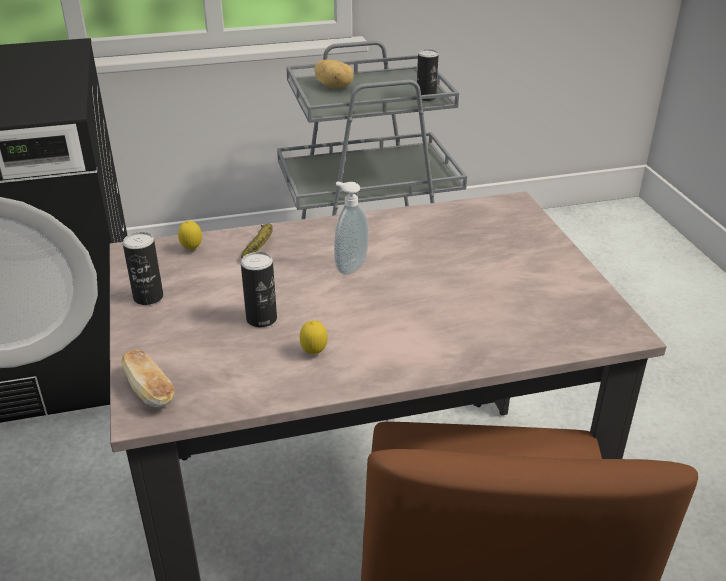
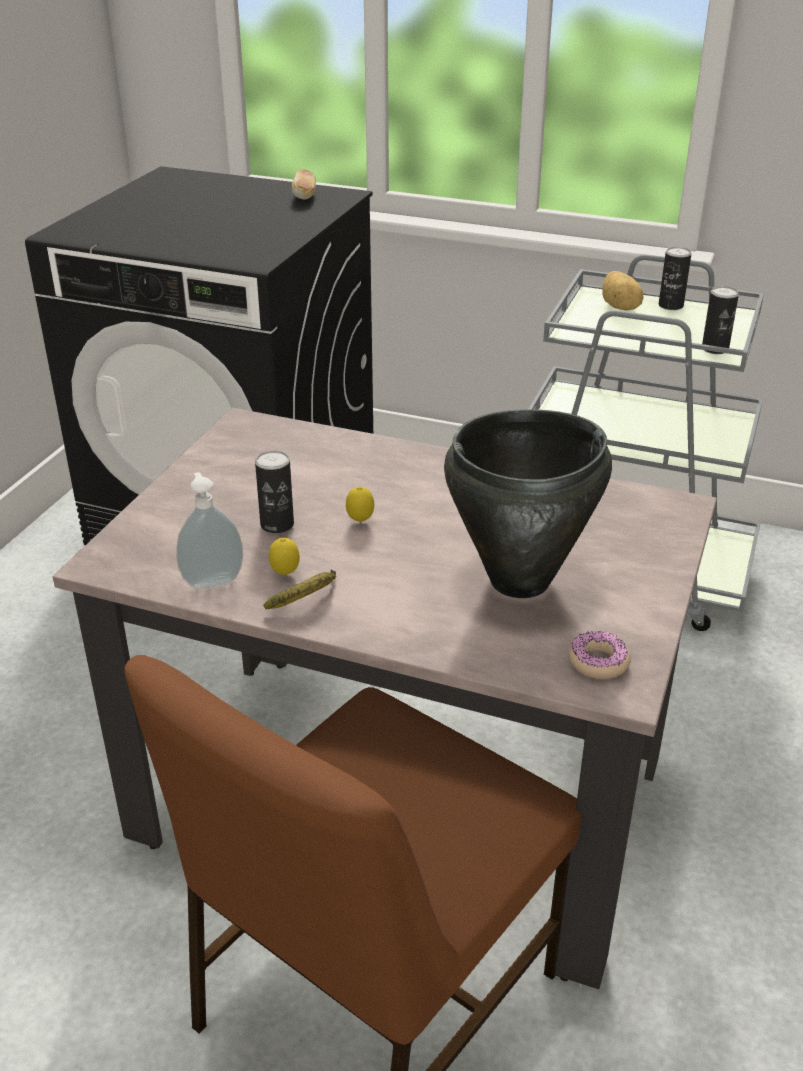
camera: 35 degrees right, 0 degrees up
(148, 297) = (208, 468): can -> can (670, 305)
(150, 391) = (121, 549): bread -> bread (305, 195)
(192, 249) = (291, 437): lemon -> lemon (360, 521)
(260, 246) = (355, 456): banana -> banana (307, 598)
(349, 266) = (415, 507): soap dispenser -> soap dispenser (212, 581)
(481, 289) = (521, 581): none -> black cooking pot
(590, 321) = (598, 662): none -> donut

